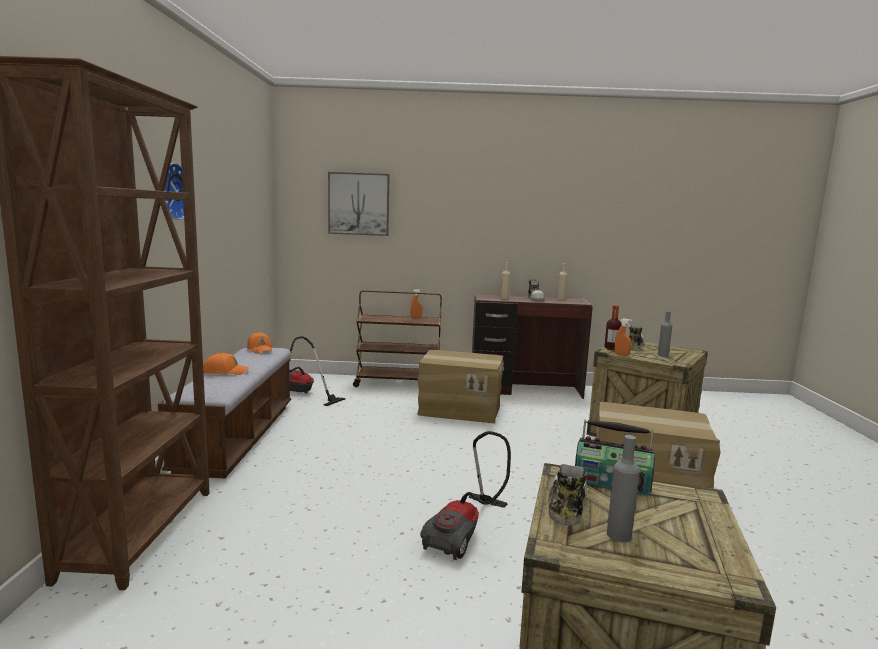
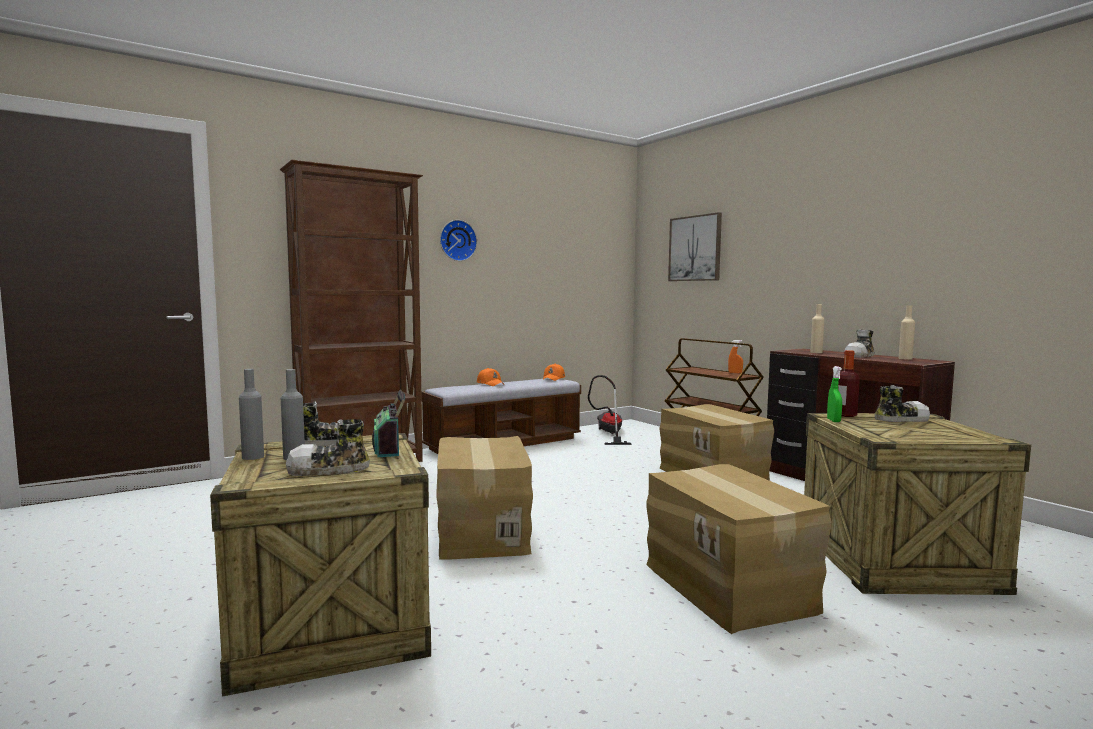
camera: 55 degrees right, 5 degrees down
(465, 533) = (481, 531): vacuum cleaner -> cardboard box
(621, 355) = (833, 421): orange spray bottle -> green spray bottle
(663, 355) = (903, 432): grey bottle -> grey bottle (253, 457)
(692, 527) = (328, 470): none -> shoe

